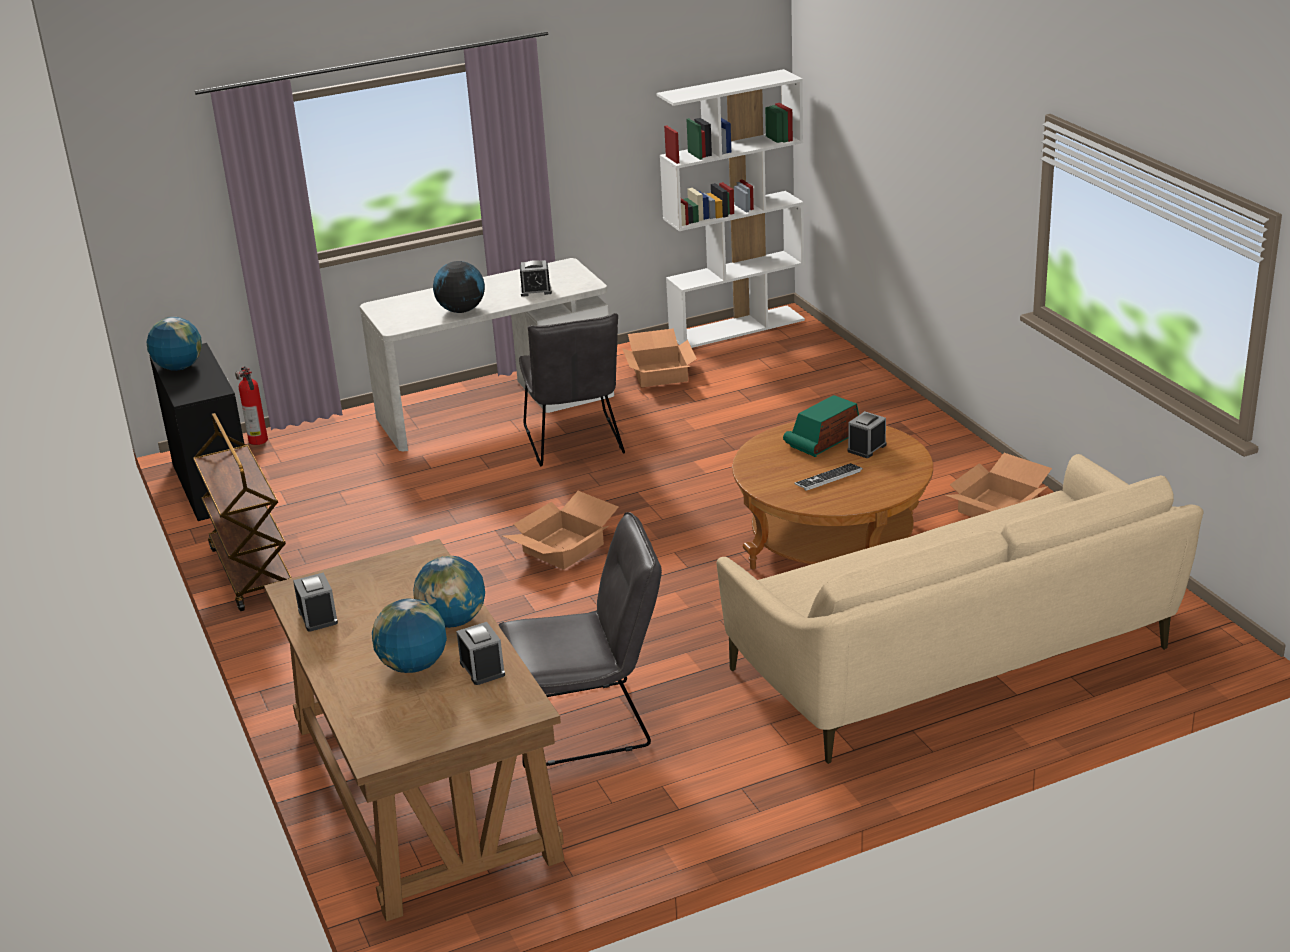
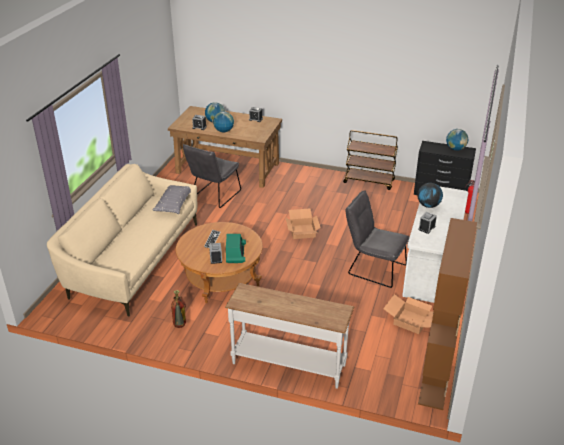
camera: 130 degrees right, 5 degrees up
(737, 327) = (436, 375): white bookcase -> brown bookcase
(798, 586) = (174, 204): none -> grey pillow
(893, 406) = (289, 363): none -> white console table
(997, 509) = (180, 328): cardboard box -> fire extinguisher

